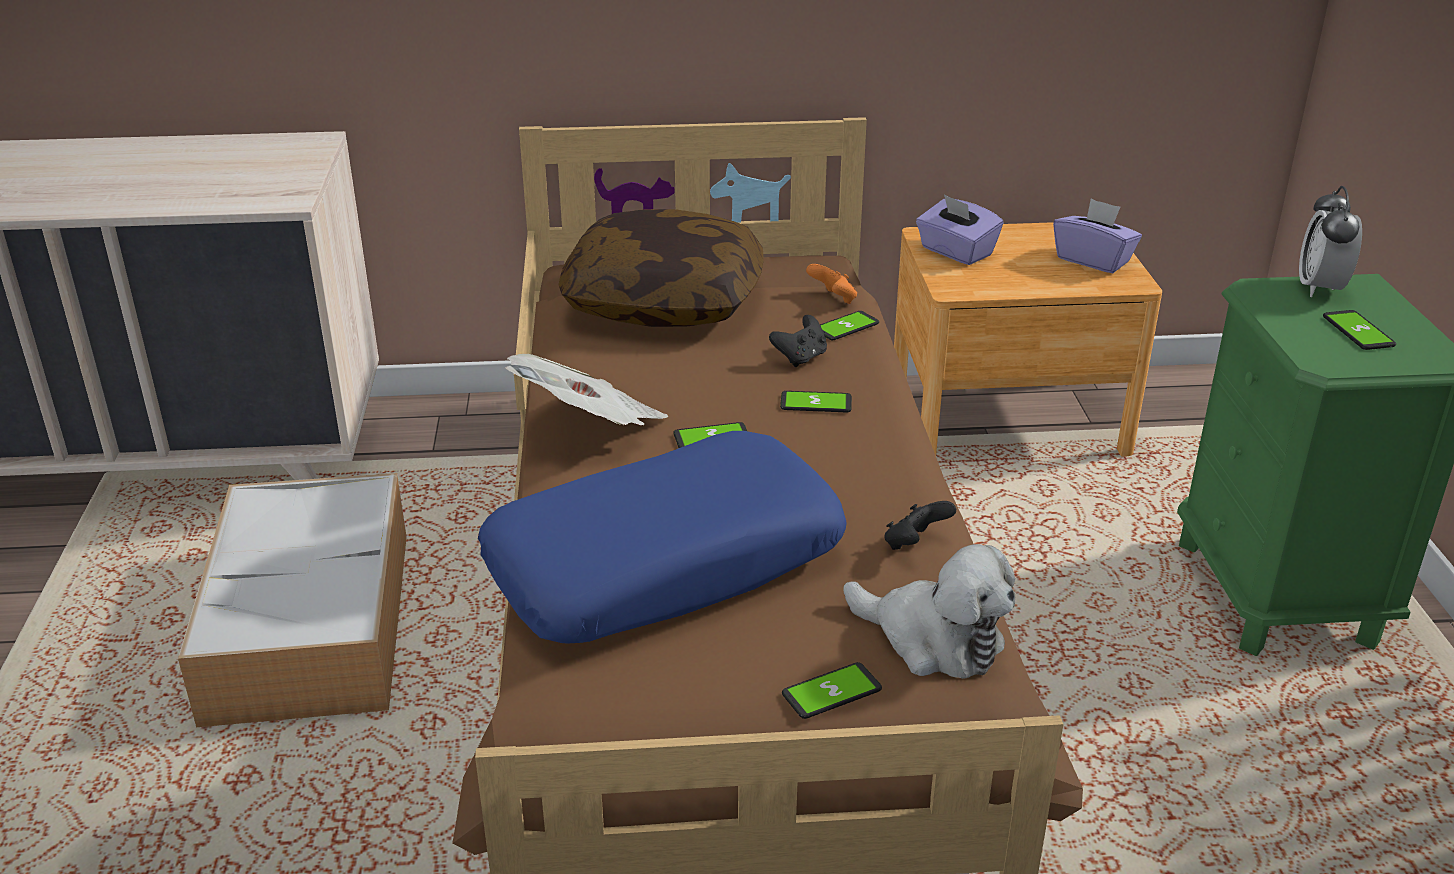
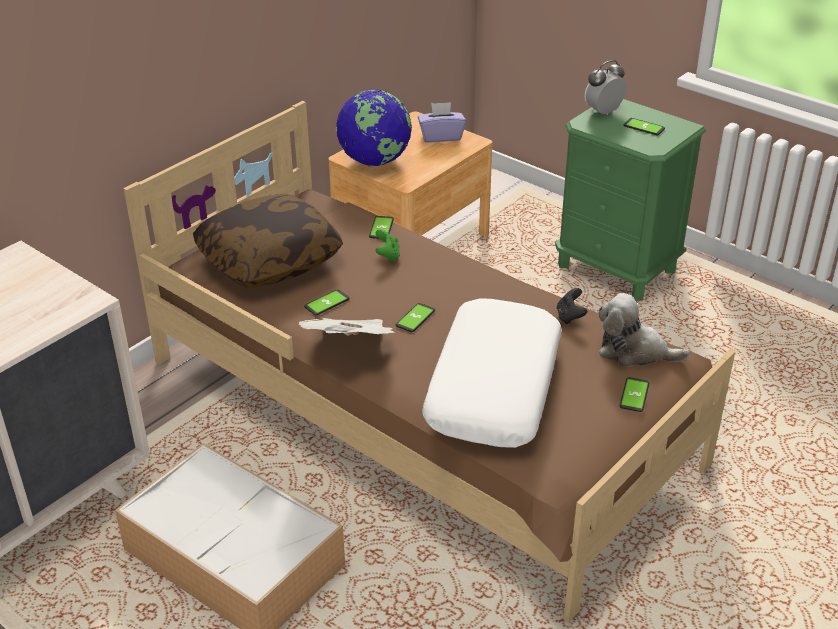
camera: 45 degrees left, 5 degrees up
(665, 563) = (493, 387): blue pillow -> white pillow
(800, 358) = (387, 256): black game controller -> green game controller
(816, 403) = (431, 275): phone -> phone (327, 303)
(833, 299) = (351, 216): orange game controller -> none
(933, 640) = (634, 351): plush toy -> plush toy turned 150 degrees counterclockwise
(956, 252) = (375, 161): purple tissue box -> globe
(1320, 288) = (603, 112): alarm clock -> alarm clock turned 90 degrees clockwise

